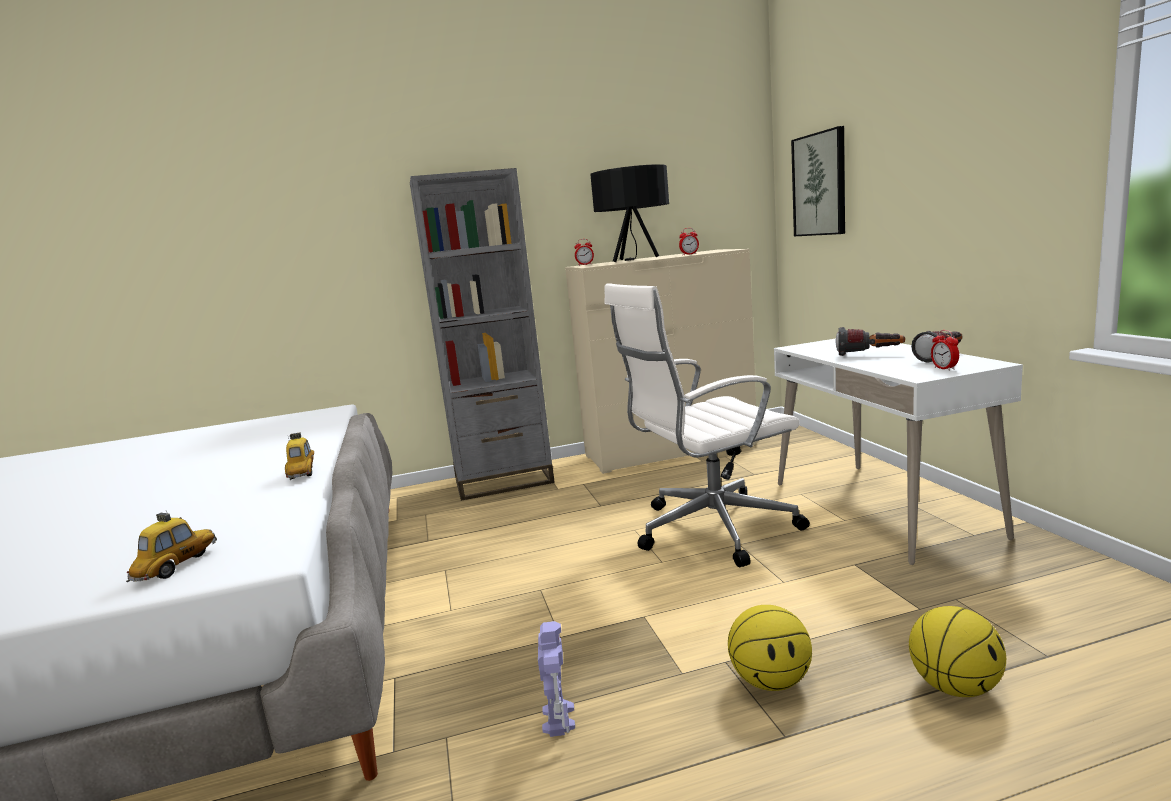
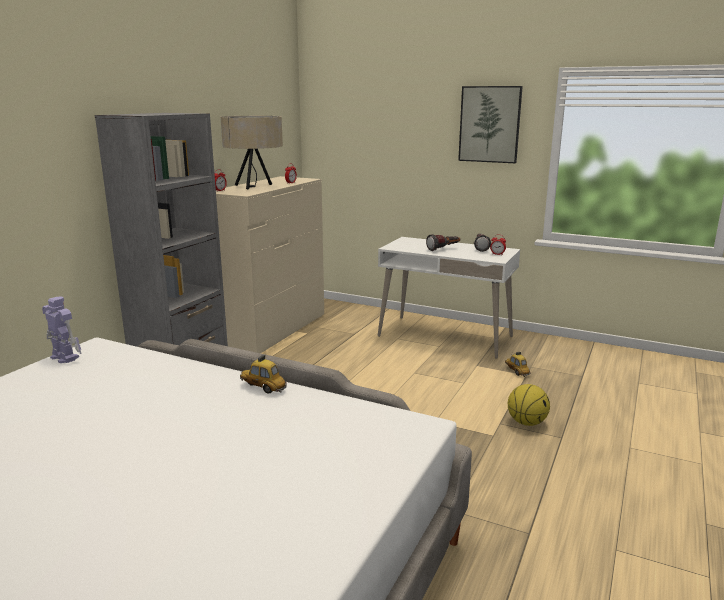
camera: 50 degrees left, 5 degrees up
(177, 567) = (381, 451): toy car -> toy car (516, 371)
(558, 717) = (481, 476): toy robot -> toy robot (64, 357)
(635, 259) = (255, 186): black table lamp -> beige table lamp
(710, 529) = (387, 370): white office chair -> none
(820, 184) = (352, 136): picture -> picture (489, 124)
(955, 687) = (576, 397): basketball -> none

